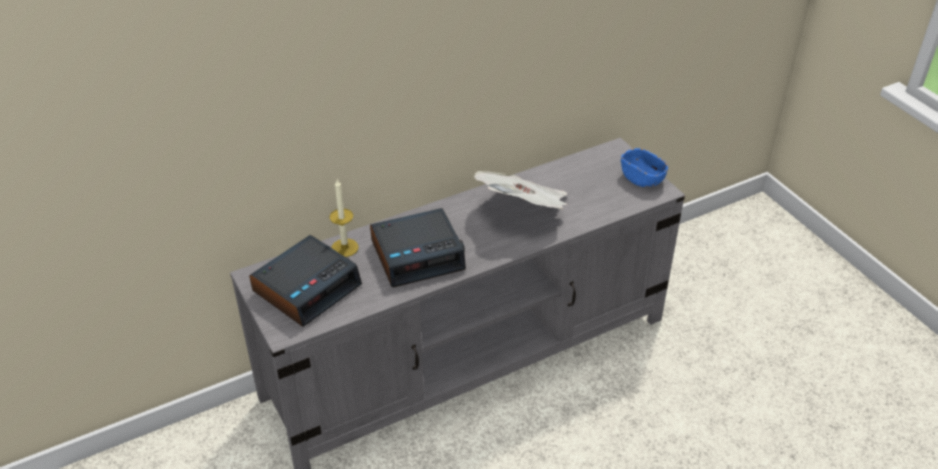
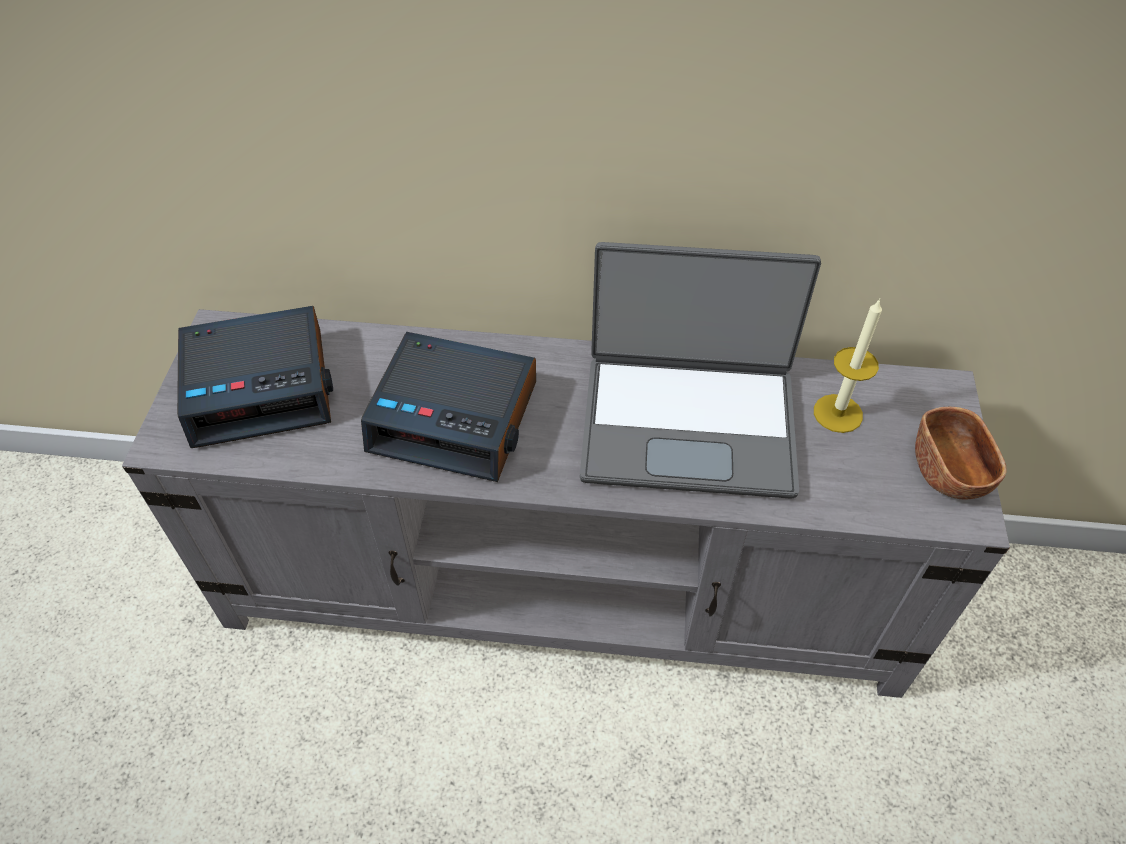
camera: 35 degrees right, 10 degrees up
(344, 247) = (369, 349): candle -> candle (838, 413)
(524, 209) = (688, 423): newspaper -> laptop
(642, 178) = (949, 471): blue bowl -> brown bowl

